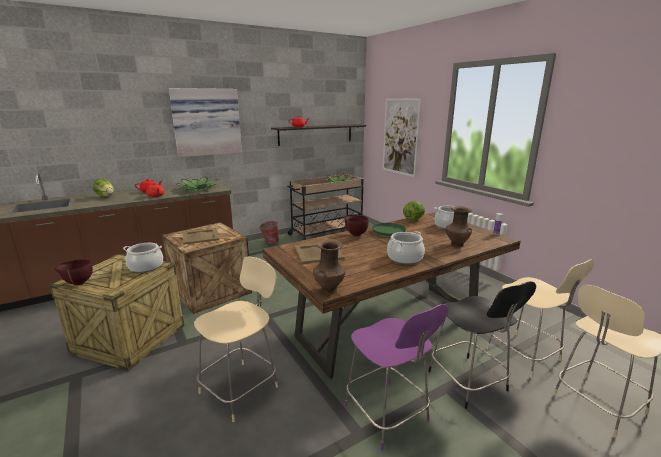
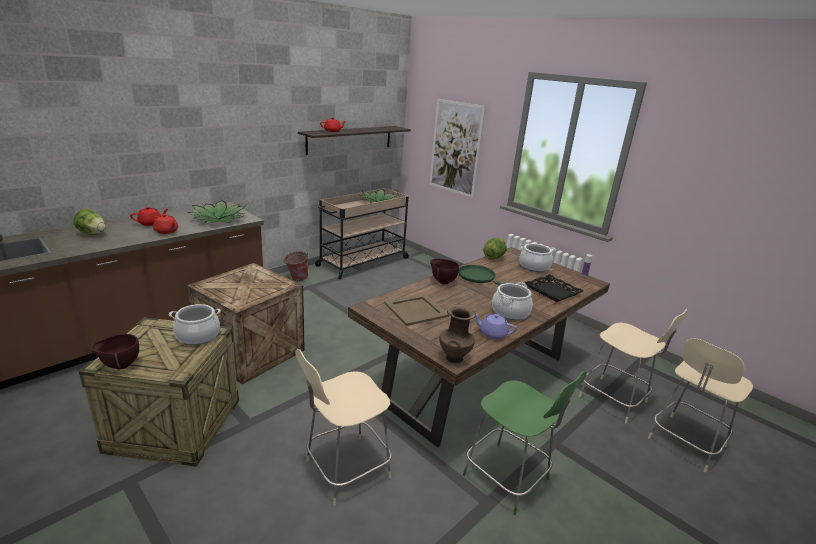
camera: 15 degrees left, 5 degrees up
(201, 236) = (242, 286): beige tray -> none
(206, 122) = (218, 125): picture -> none
(241, 388) = (345, 470): beige chair -> beige chair turned 150 degrees counterclockwise
(377, 273) = (492, 334): none -> purple teapot
(387, 415) = (508, 479): purple chair -> green chair
(456, 244) = (552, 291): brown vase -> black tray
(469, 382) = (573, 435): black chair -> none

